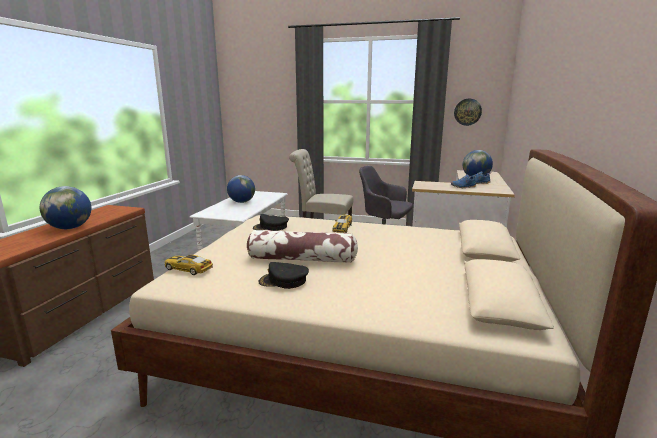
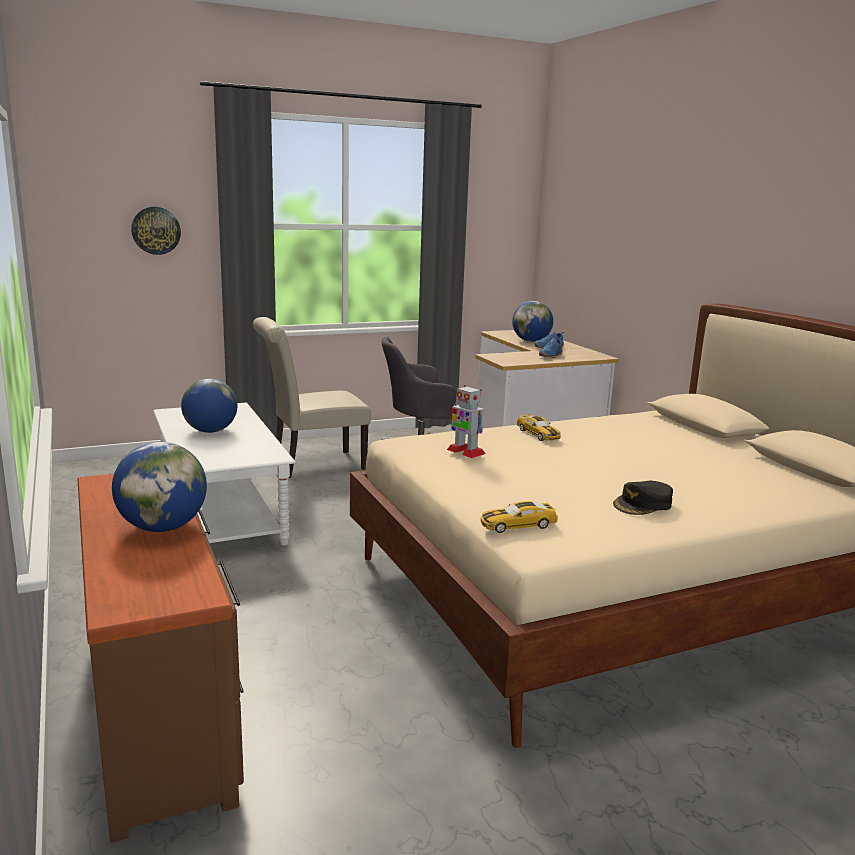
camera: 40 degrees left, 0 degrees up
(271, 227) = (465, 451): black cap -> toy robot
(301, 259) = (595, 479): pillow -> none
(467, 112) = (488, 244): wall clock -> wall clock (156, 230)

